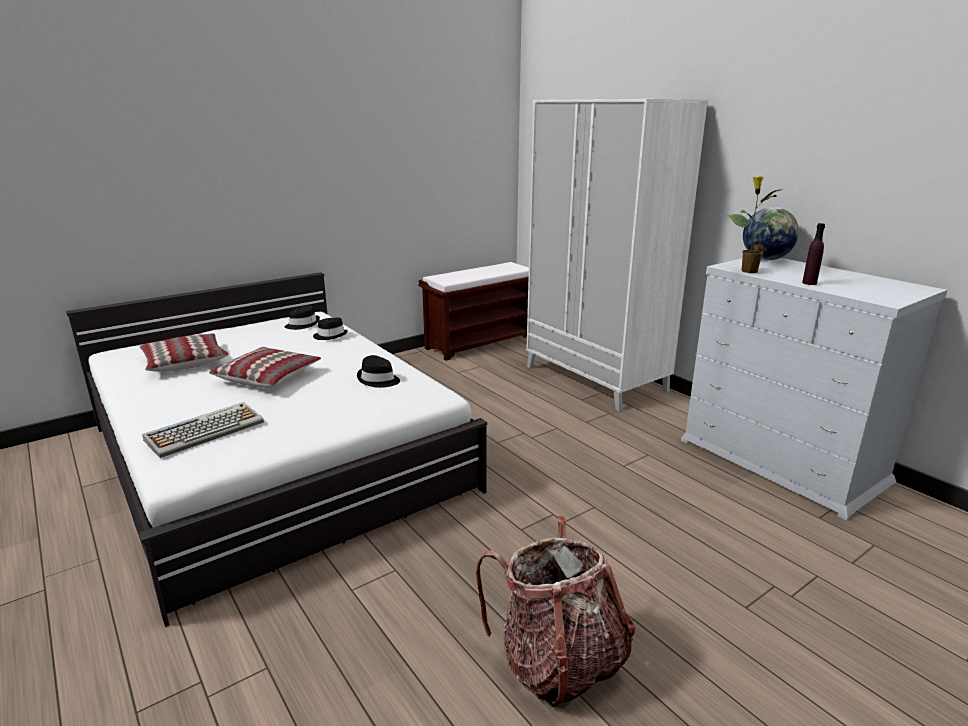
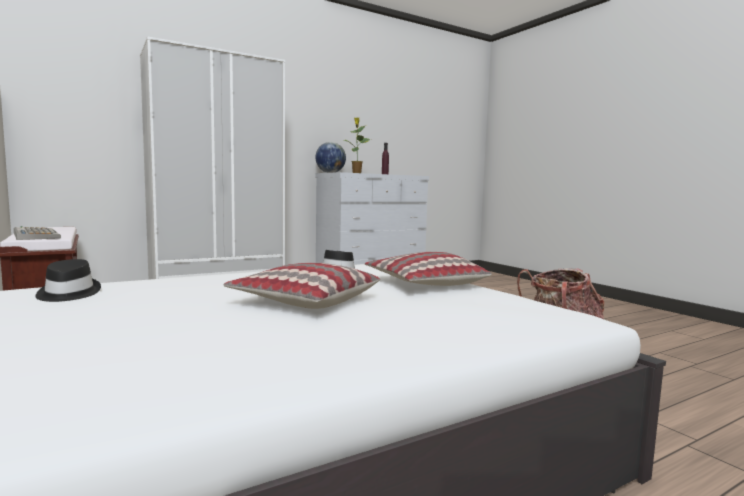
camera: 85 degrees left, 15 degrees down
(184, 361) = (166, 349): pillow -> pillow (424, 284)
(206, 430) = (481, 312): keyboard -> keyboard (35, 235)
(330, 336) = (158, 284): black hat -> none

